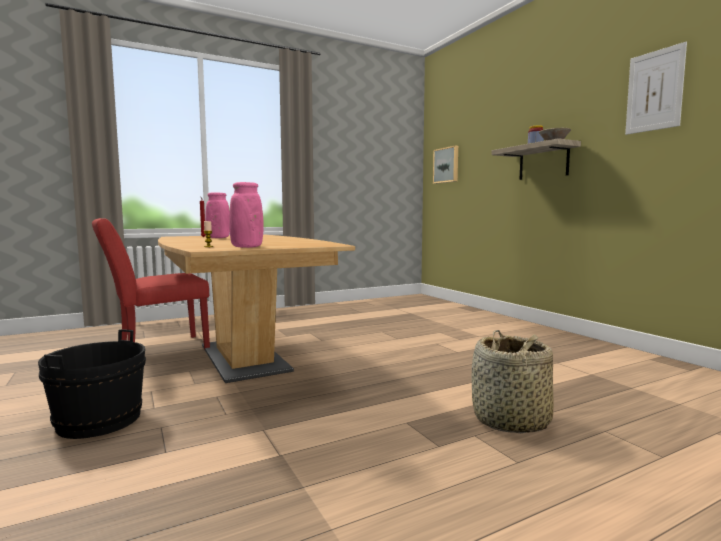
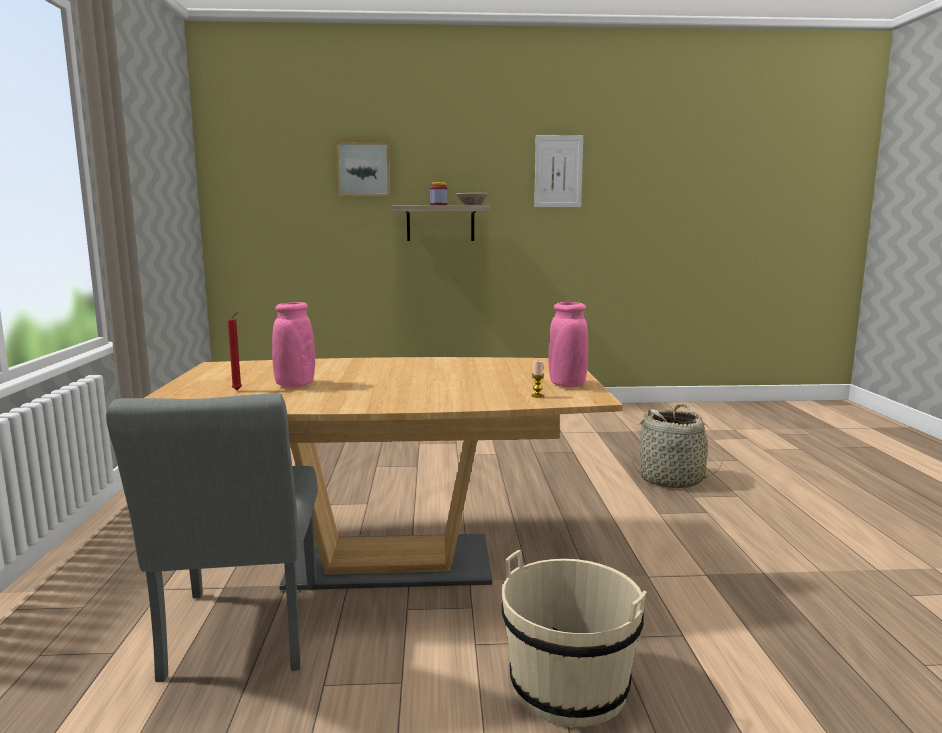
camera: 65 degrees left, 5 degrees up
(98, 420) = (568, 687): black bucket -> beige bucket
(155, 350) = (240, 638): red chair -> grey chair
(446, 165) = (263, 209): picture -> picture (363, 169)

